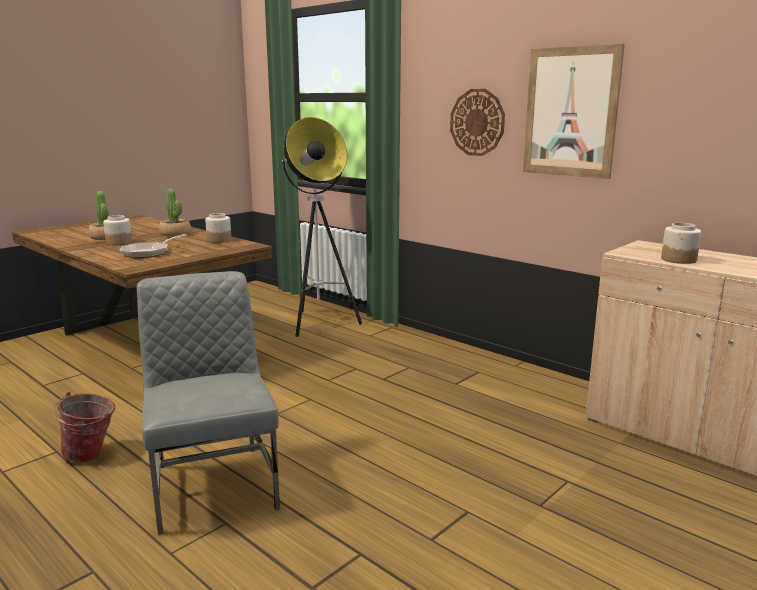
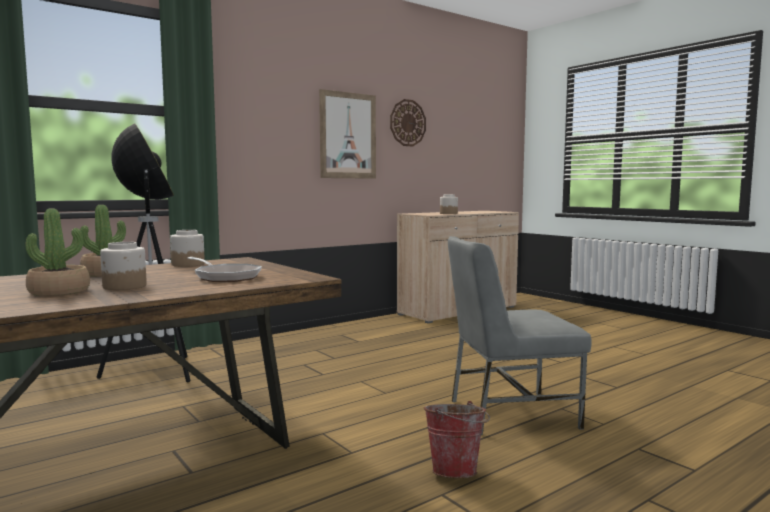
camera: 80 degrees left, 10 degrees down
(477, 122) = (279, 140): wall clock -> wall clock (407, 123)

